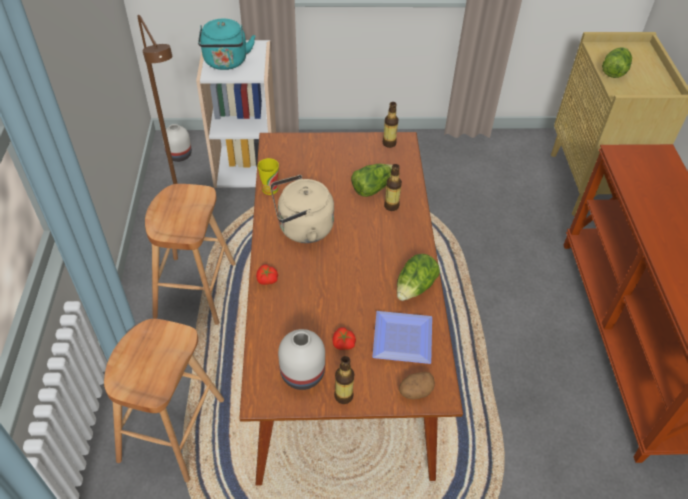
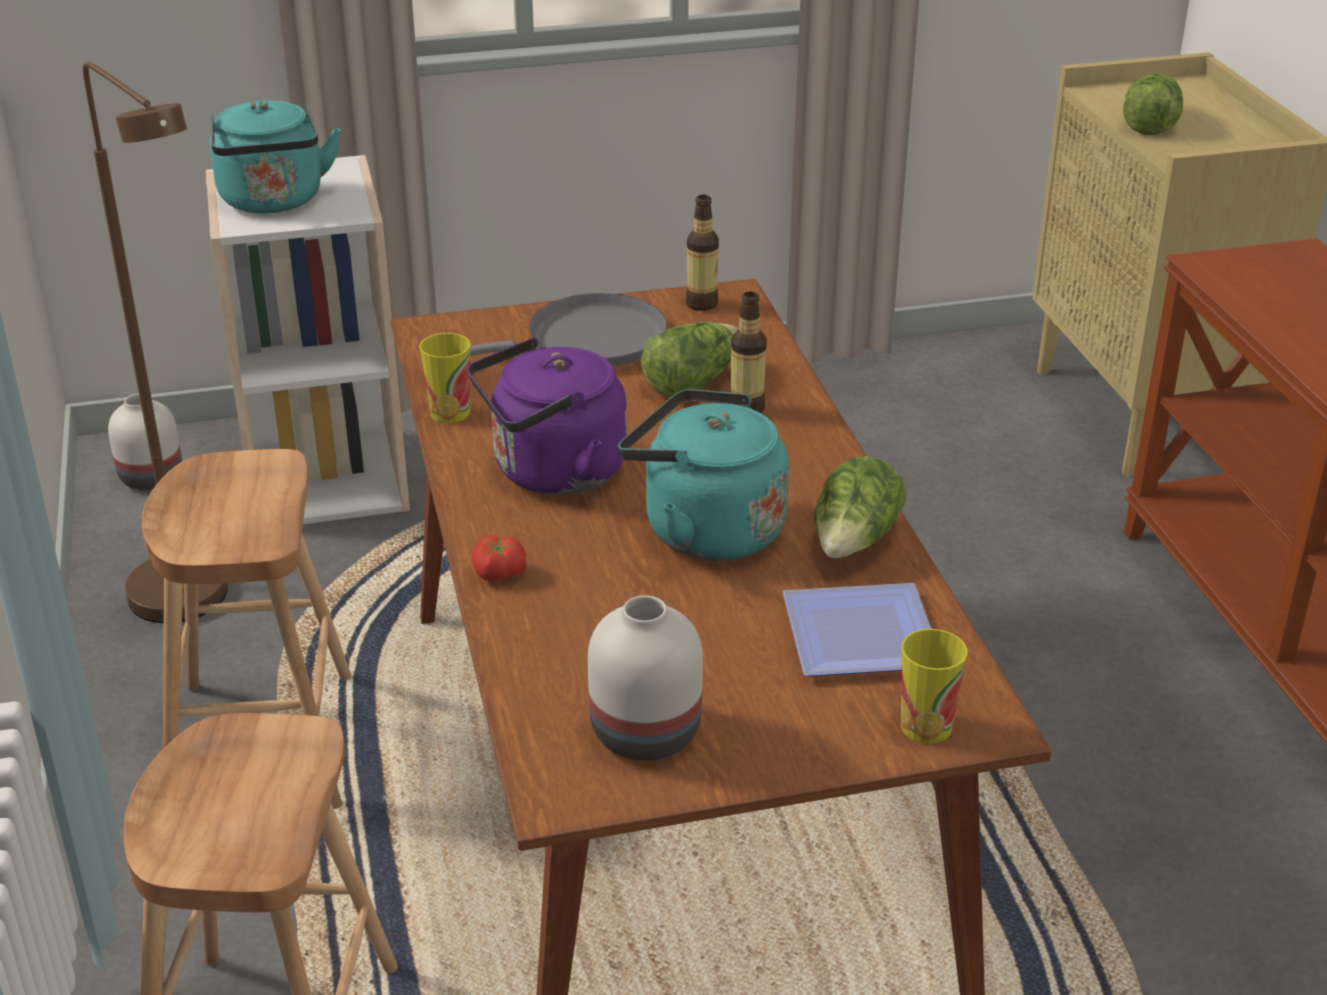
camera: 10 degrees left, 15 degrees down
(302, 229) = (552, 473): beige kettle -> purple kettle
(335, 158) = (587, 342): none -> grey frying pan
(343, 344) = (723, 664): tomato -> none
(343, 396) = (760, 759): bottle -> none
(355, 270) = (705, 530): none -> turquoise kettle
(415, 391) = (926, 726): potato -> cup

